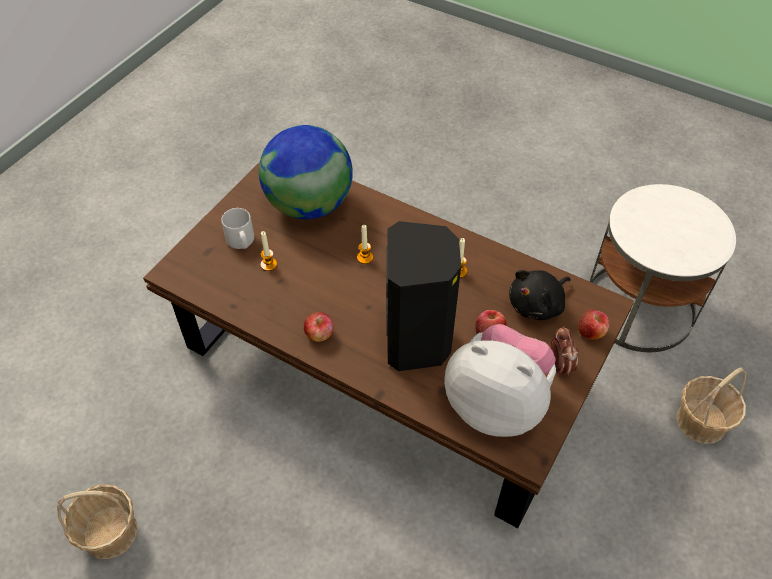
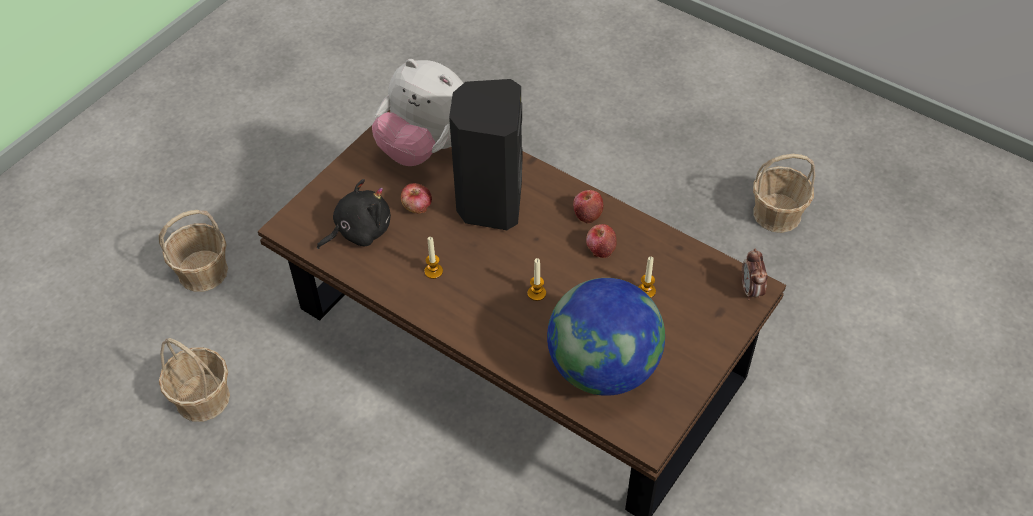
camera: 175 degrees left, 0 degrees up
(241, 241) = (681, 321): grey mug -> none
(559, 365) = (358, 174): alarm clock -> alarm clock (751, 290)
(591, 332) = (316, 202): apple -> apple (600, 249)
(639, 308) = (202, 398): white side table -> basket

